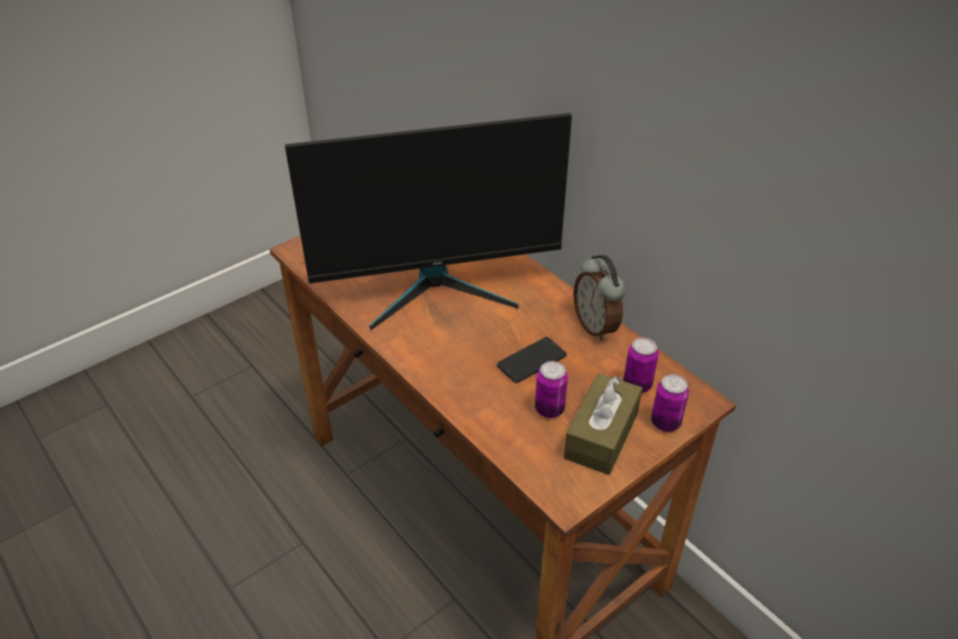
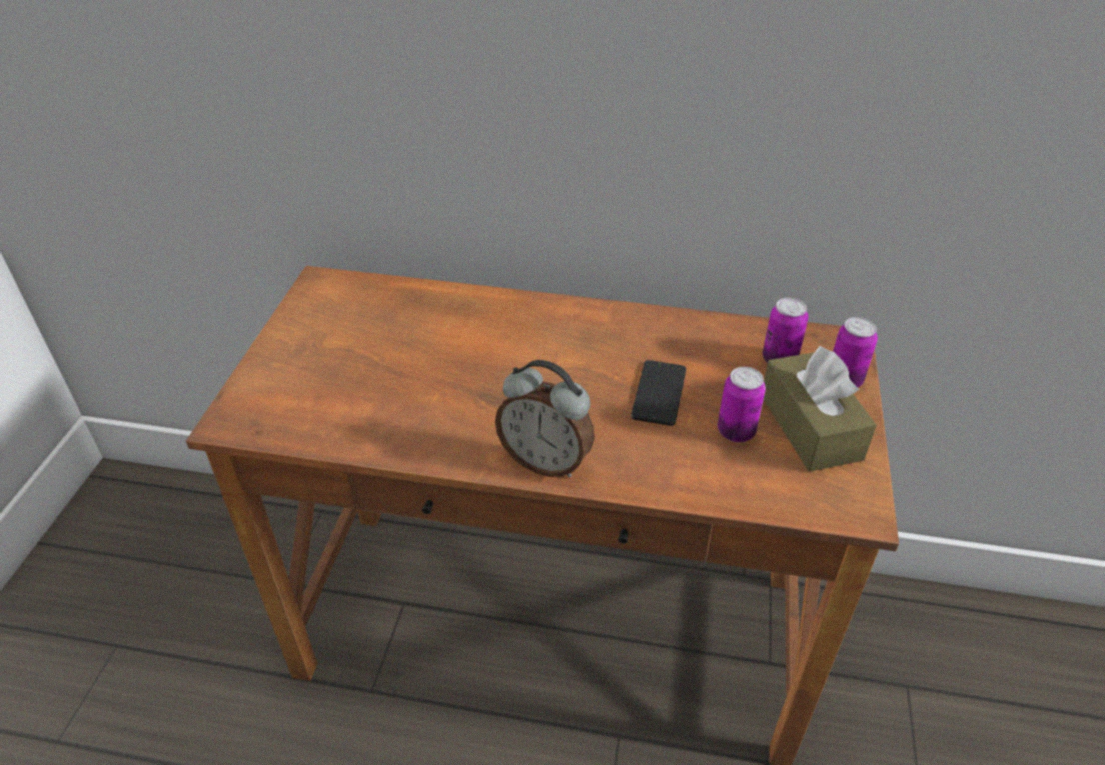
camera: 40 degrees left, 0 degrees up
(438, 288) = (468, 373): monitor -> none
(596, 326) = (675, 325): alarm clock -> alarm clock (546, 461)

